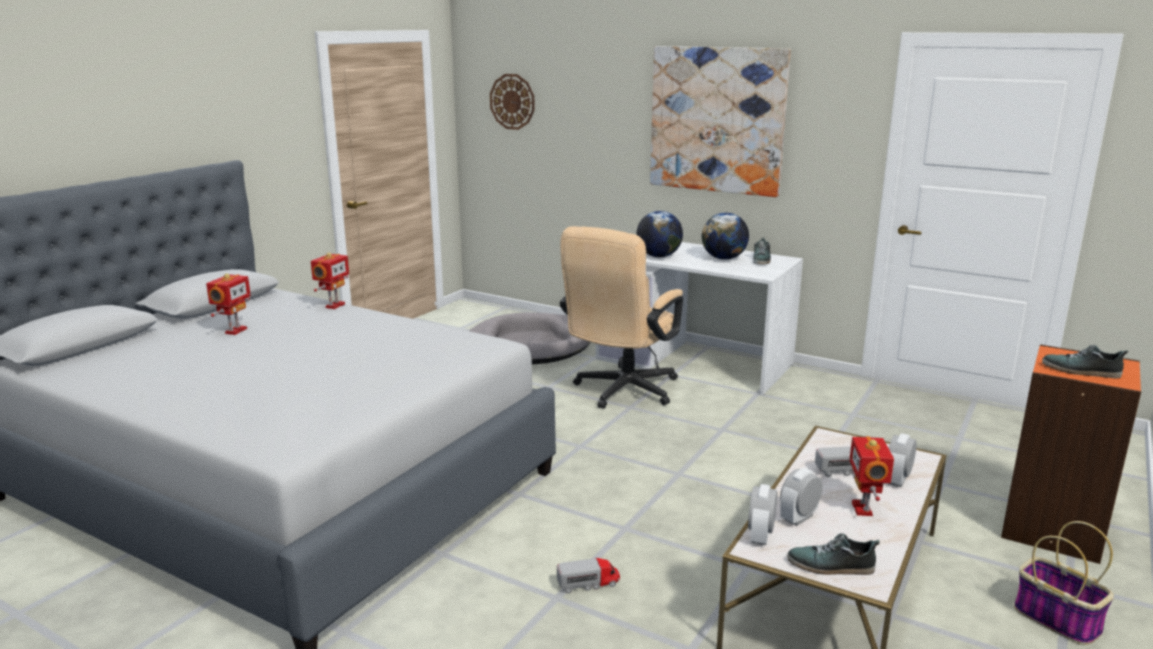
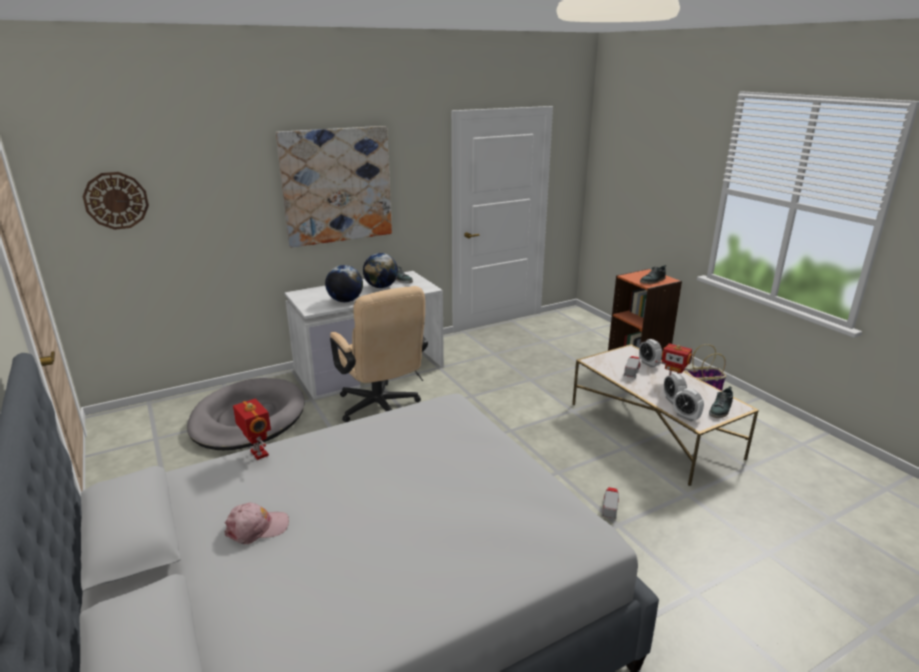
camera: 60 degrees left, 5 degrees up
(234, 331) = (257, 528): toy robot -> pink cap

